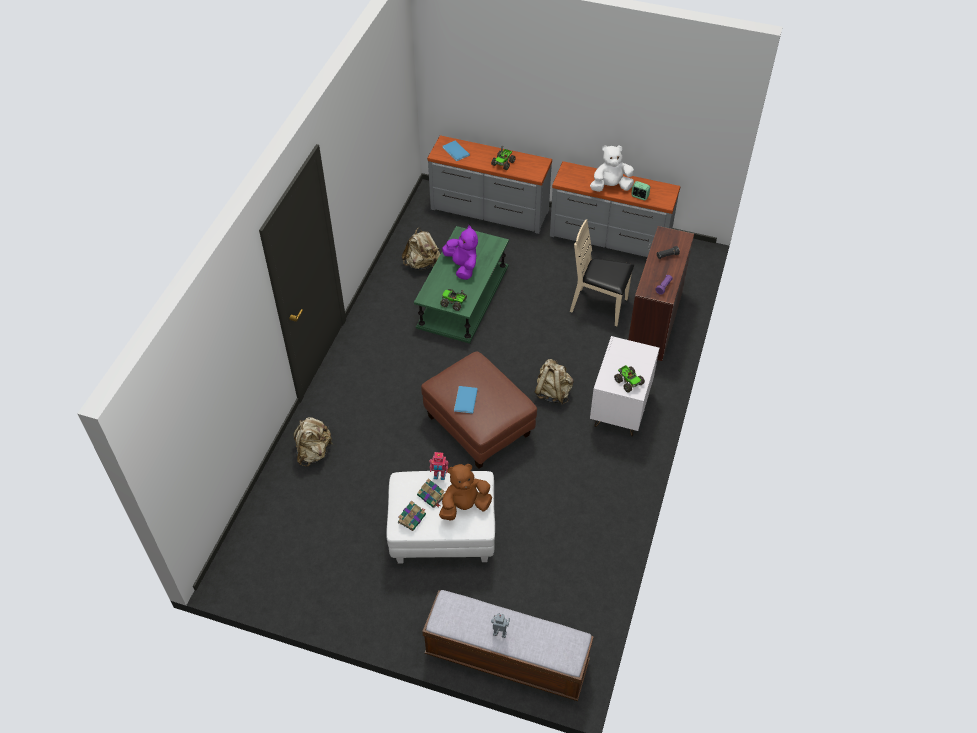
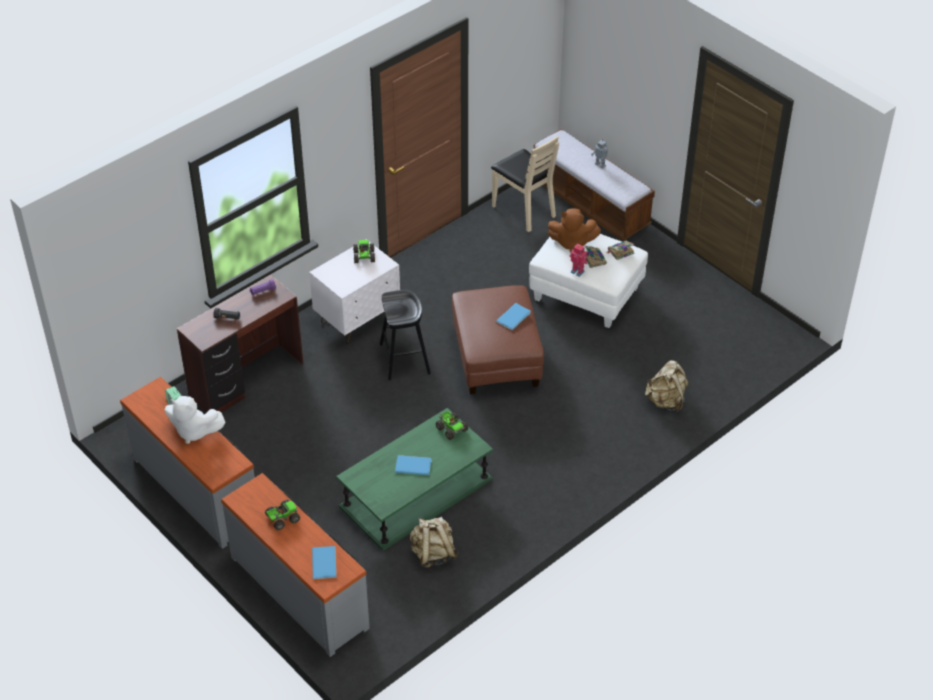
camera: 150 degrees left, 5 degrees down
(462, 266) = (412, 465): purple plush toy -> blue book
(553, 392) = (404, 359): beige backpack -> black stool
(599, 306) = (285, 418): beige chair -> beige chair (524, 210)

